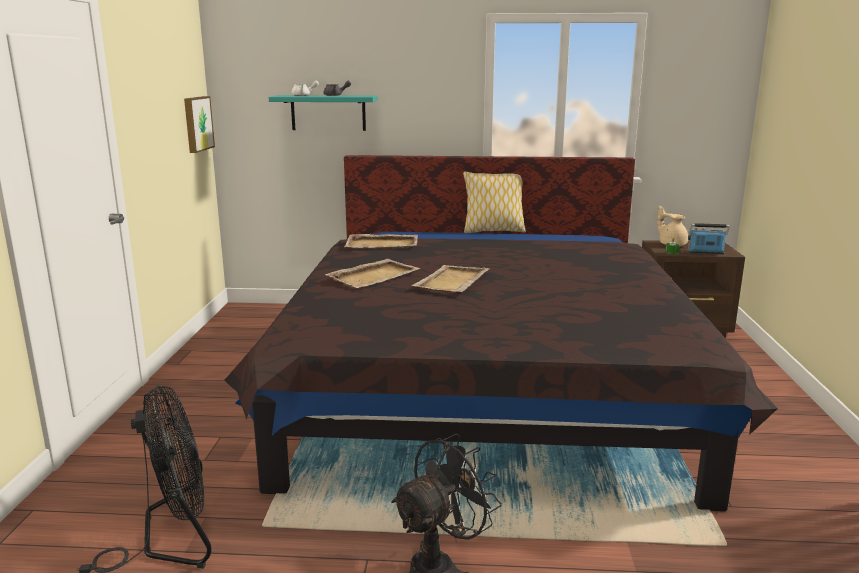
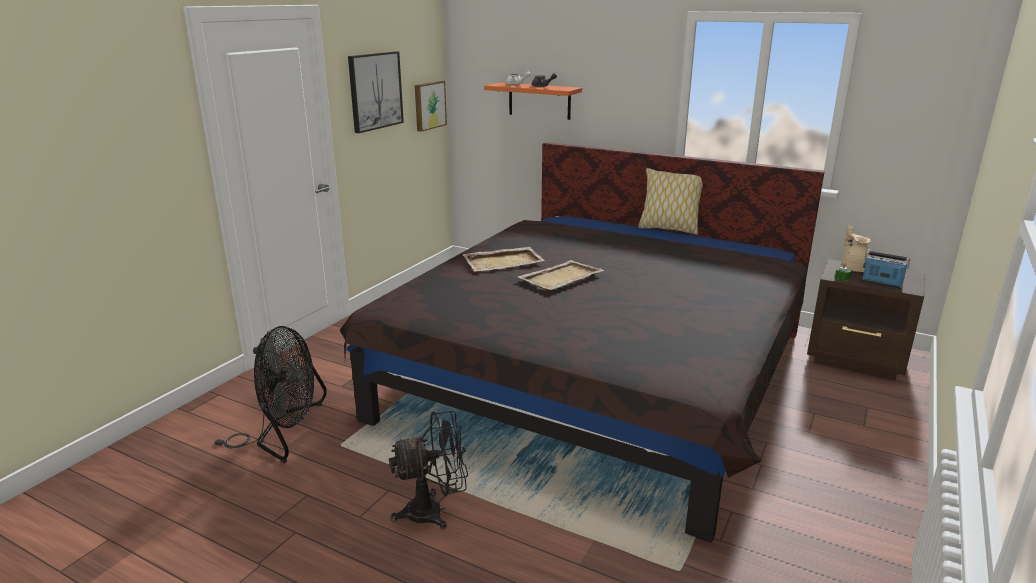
camera: 25 degrees right, 5 degrees up
(152, 101) = (375, 91): none -> picture
(328, 113) = (539, 101): turquoise shelf -> orange shelf
(382, 244) = (548, 230): beige tray -> none

